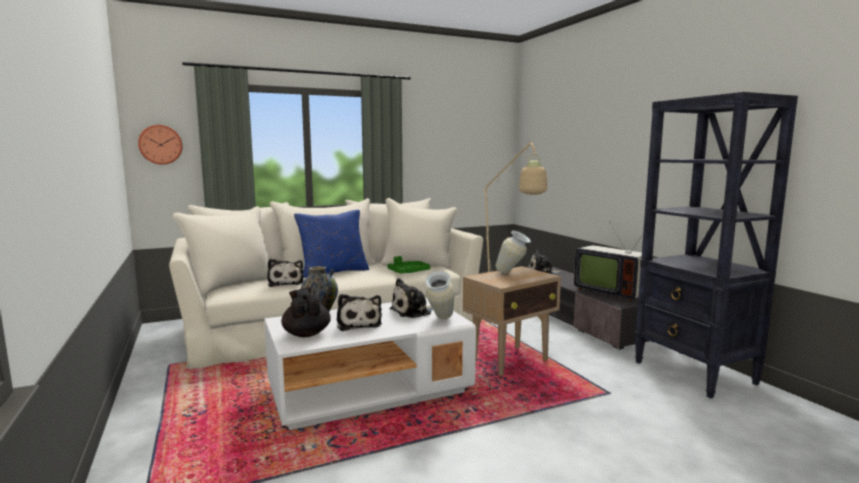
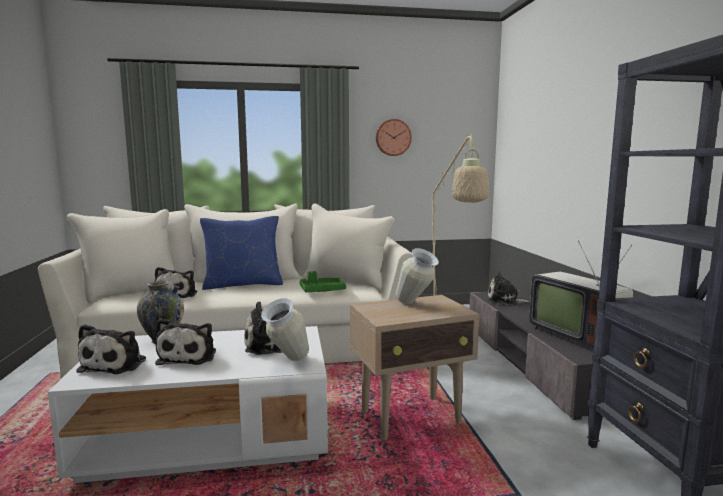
camera: 15 degrees right, 0 degrees up
(160, 144) = (92, 144): wall clock -> wall clock (393, 137)
(306, 334) = (116, 364): black teapot -> plush toy

